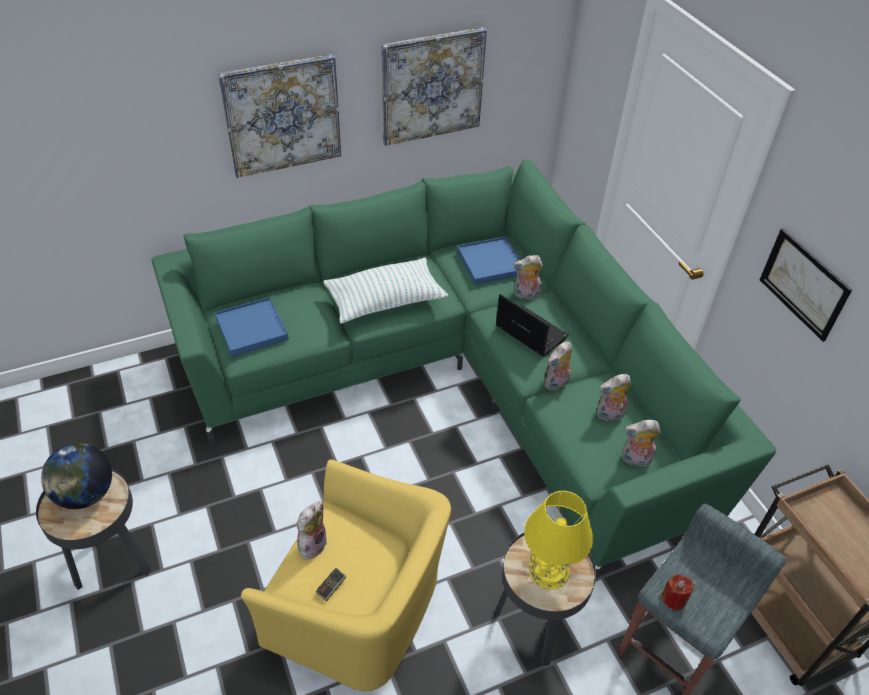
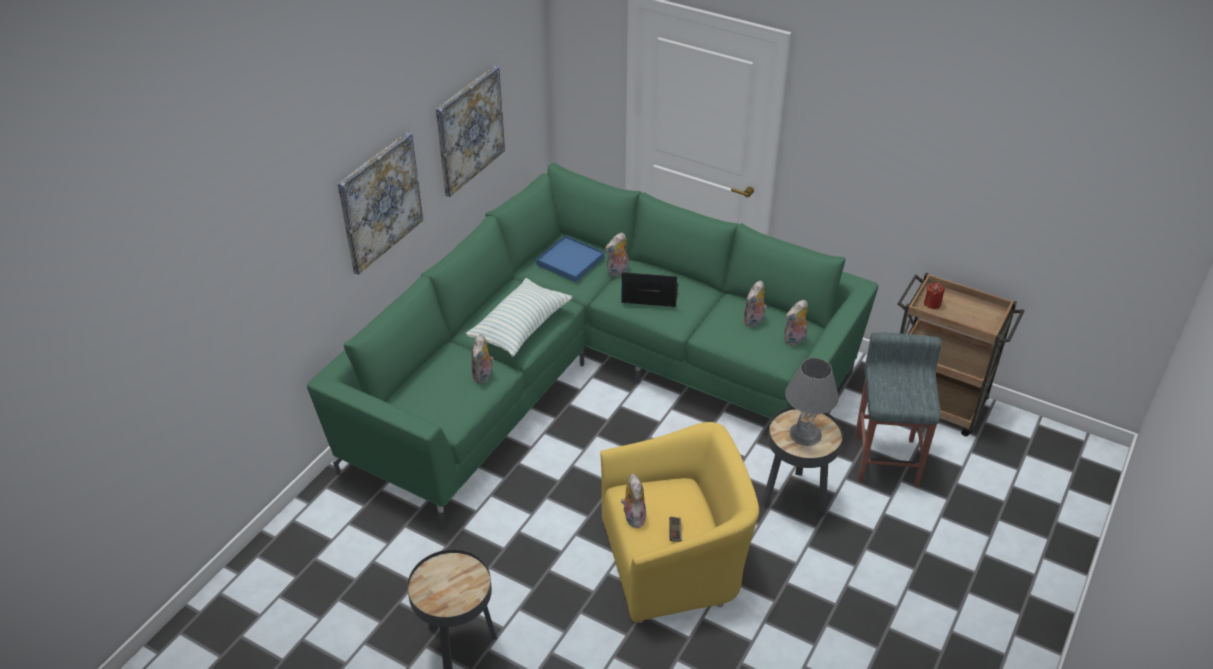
camera: 35 degrees left, 5 degrees down
(86, 494) = (443, 579): globe -> none
(251, 329) = (439, 400): blue tray -> none
(549, 570) = (805, 433): yellow table lamp -> grey table lamp
(556, 384) = (699, 321): plush toy -> plush toy (483, 376)
(674, 599) = (892, 402): red candle -> red candle (932, 304)
(803, 284) = (846, 160): picture -> none

